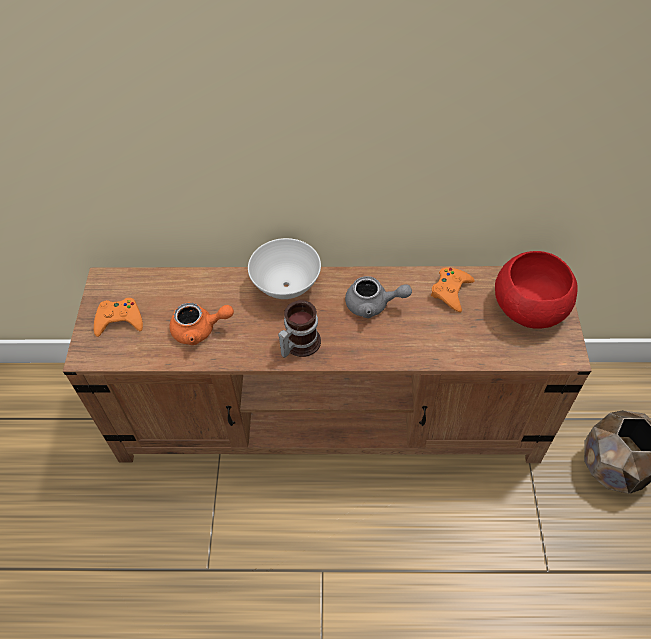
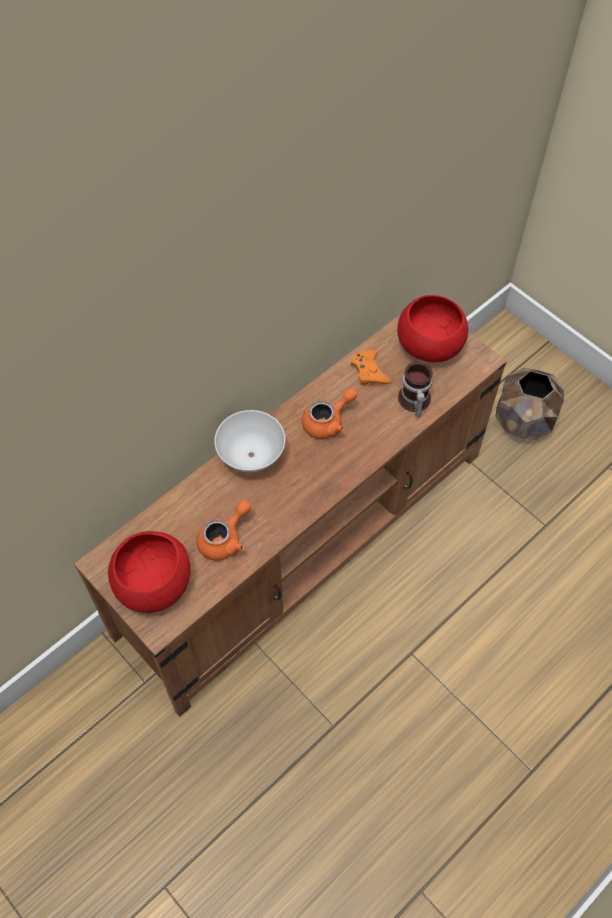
camera: 45 degrees left, 5 degrees up
(119, 320) = (153, 582): orange game controller -> red bowl
(298, 343) = (307, 491): mug -> mug (413, 401)
(373, 305) = (328, 422): grey teapot -> orange teapot

